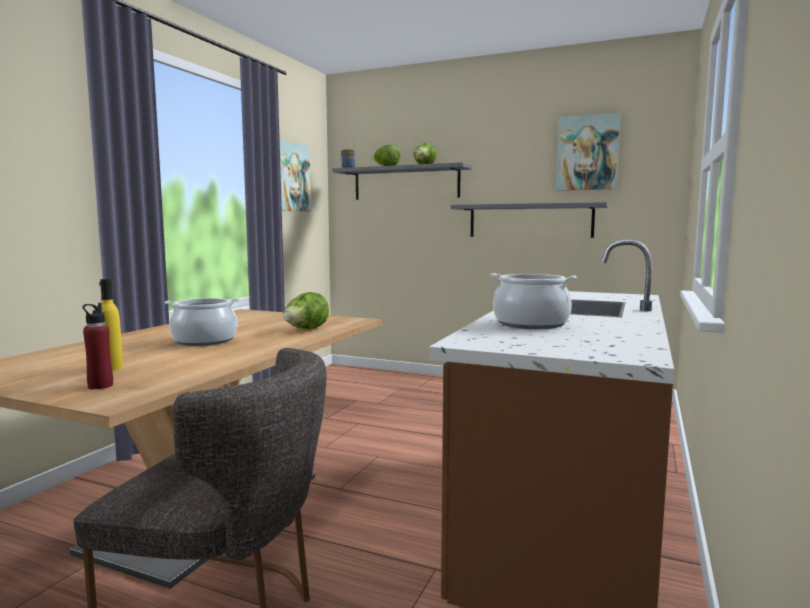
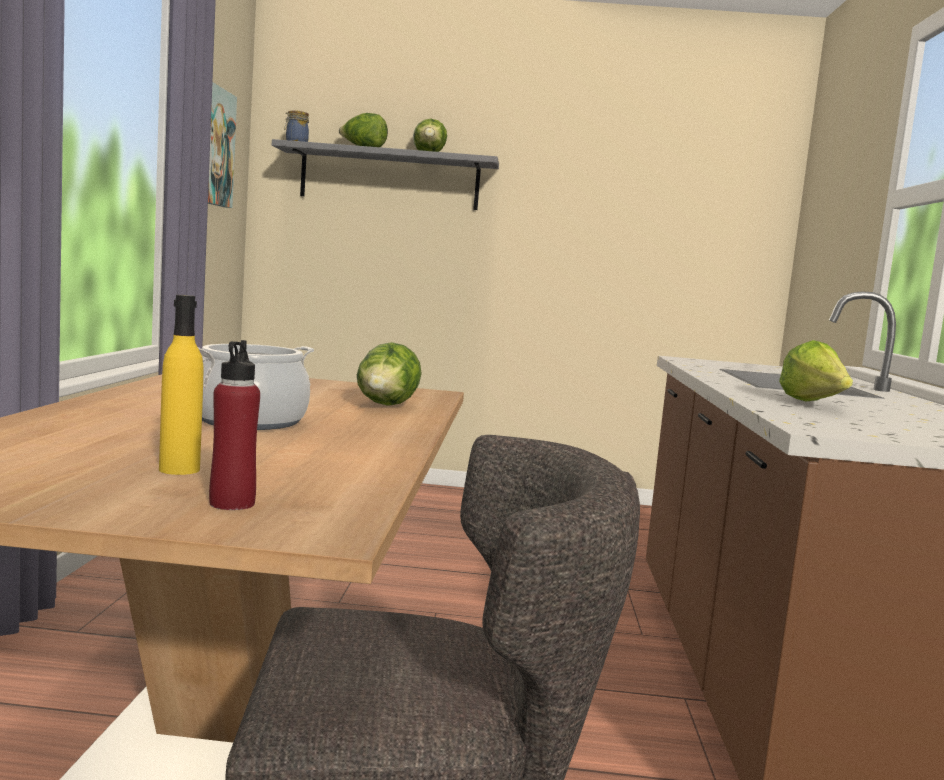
camera: 20 degrees left, 0 degrees up
(530, 221) = (581, 255): grey shelf -> none
(530, 324) = (815, 404): cooking pot -> lettuce
(587, 153) = (669, 165): picture -> none

